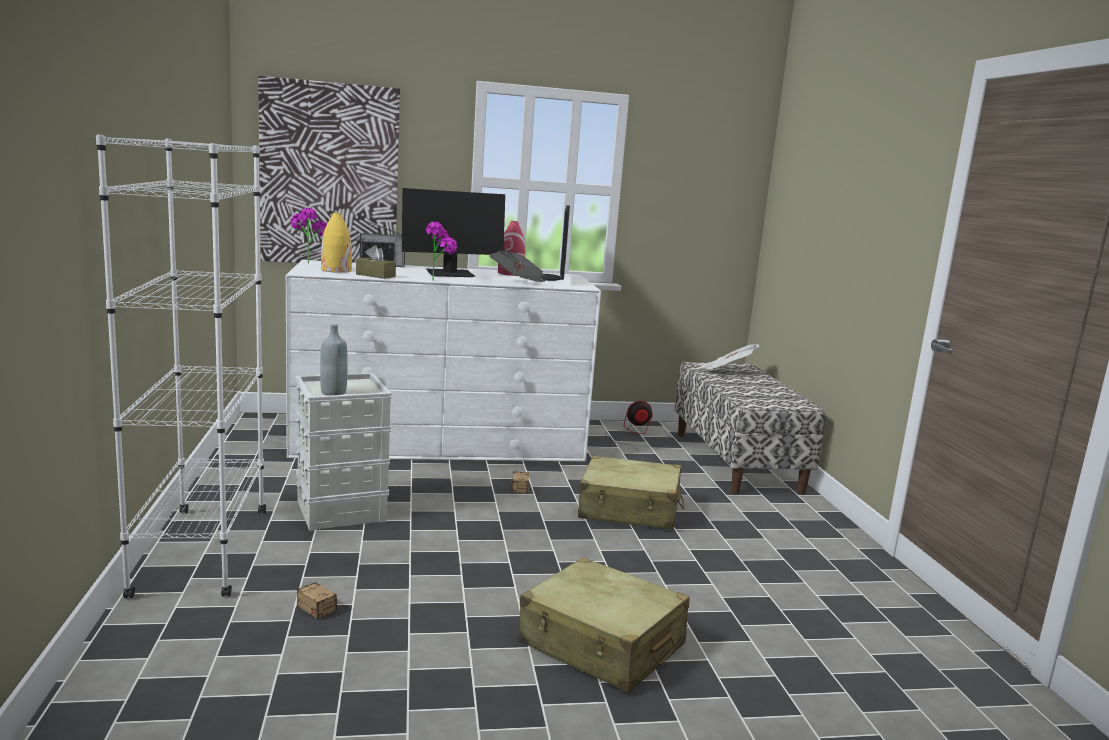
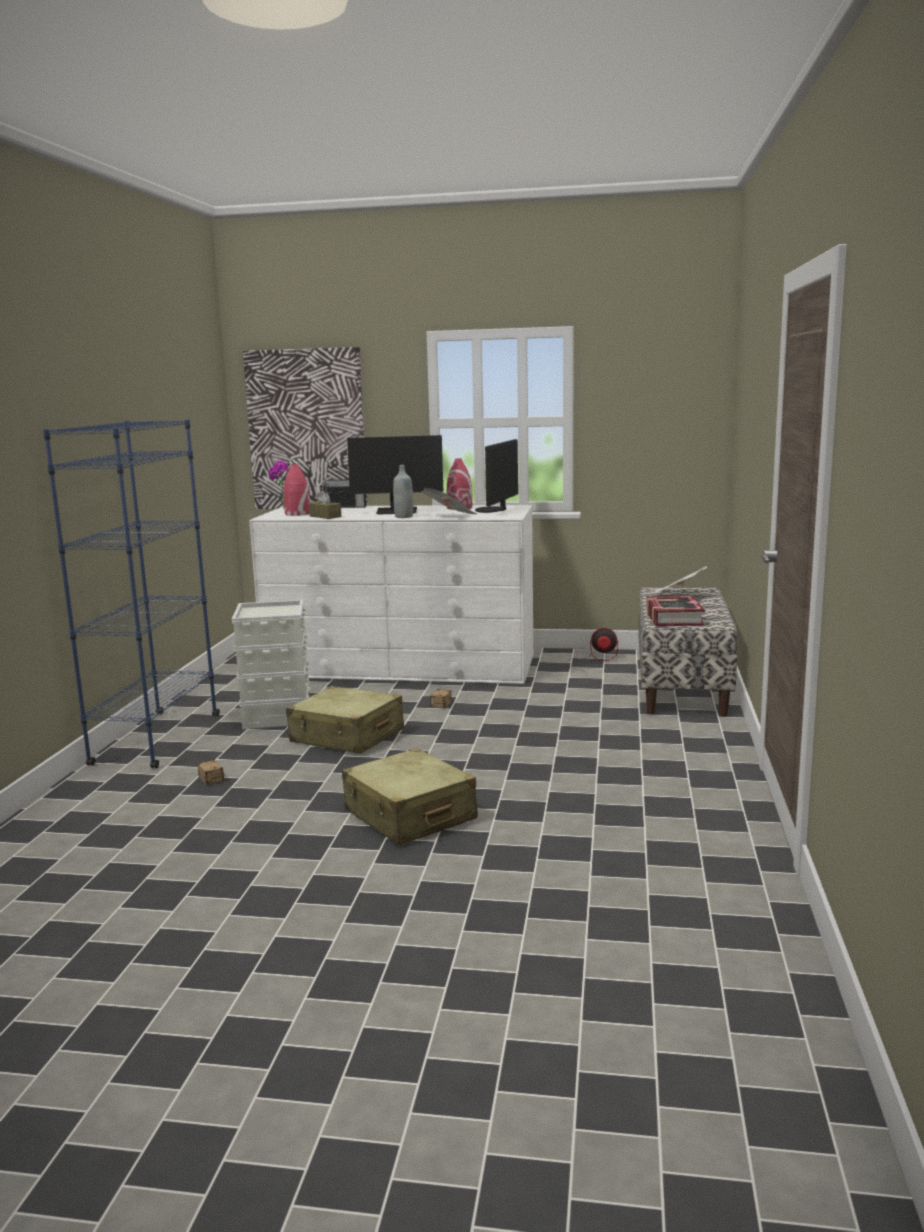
camera: 20 degrees right, 0 degrees up
(202, 551) = (156, 739): white bookcase -> blue bookcase
(333, 393) = (258, 615): grey bottle -> grey bottle (404, 517)
(336, 270) = (297, 514): yellow vase -> red vase
(439, 280) = (377, 517): potted plant -> none
(629, 509) = (528, 723): beige suitcase -> beige suitcase (347, 736)
(755, 397) = (673, 618): none -> book

